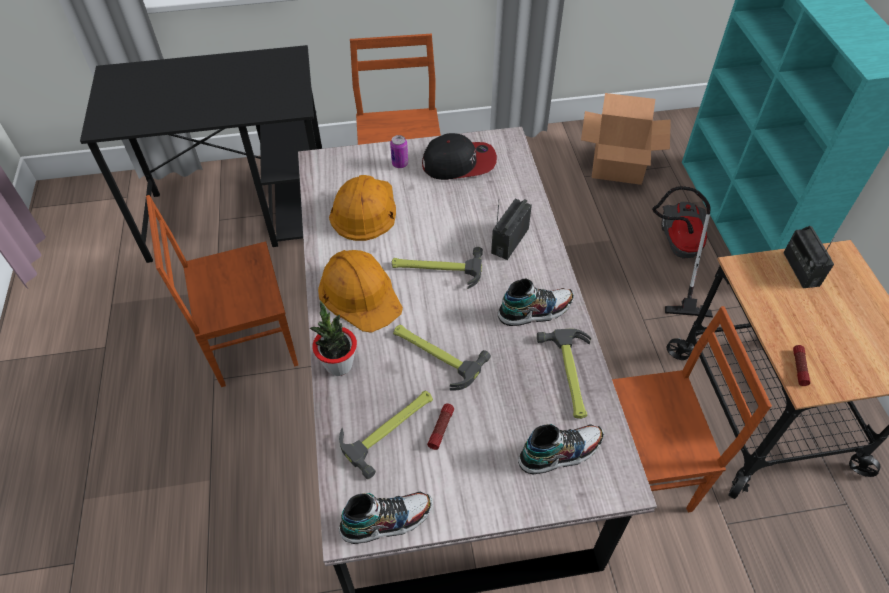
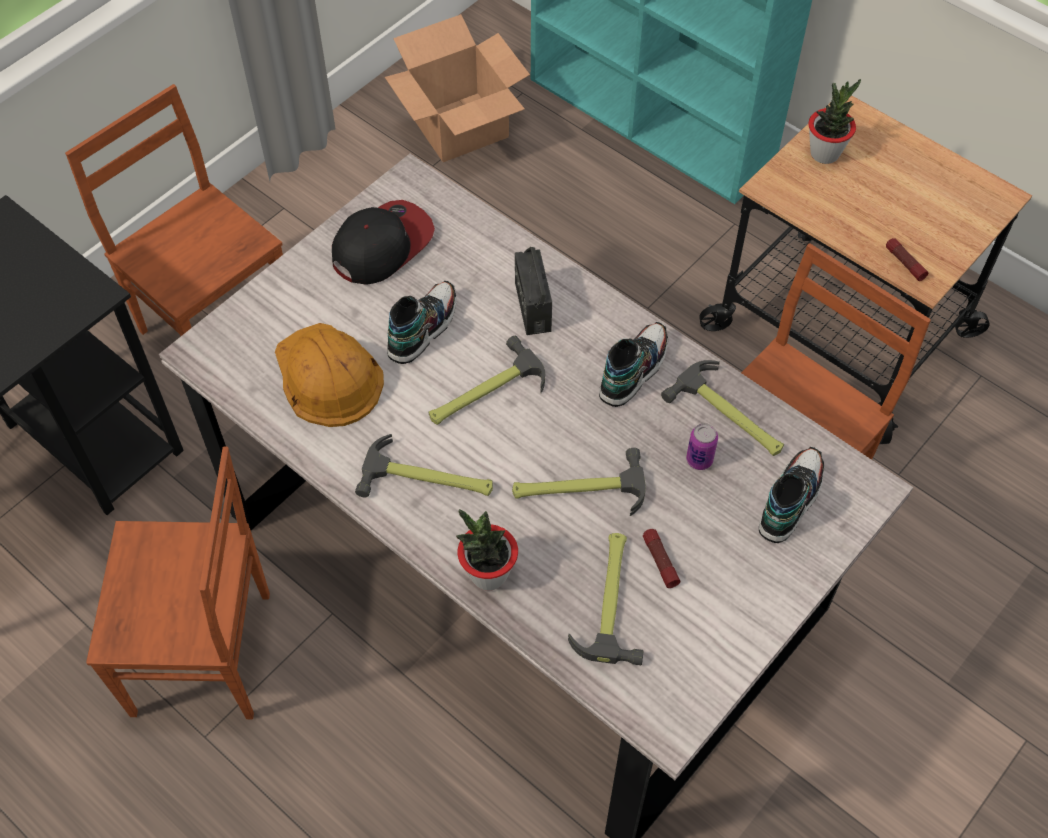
camera: 40 degrees left, 5 degrees up
(250, 341) = (204, 656): brown chair -> brown chair turned 120 degrees counterclockwise
(360, 293) = (428, 479): orange hard hat -> hammer
(386, 520) = (697, 688): shoe -> shoe (422, 328)
(400, 164) = (311, 290): can -> can (699, 460)
(677, 255) = (620, 205): vacuum cleaner -> none
(800, 269) = (825, 153): radio -> potted plant

